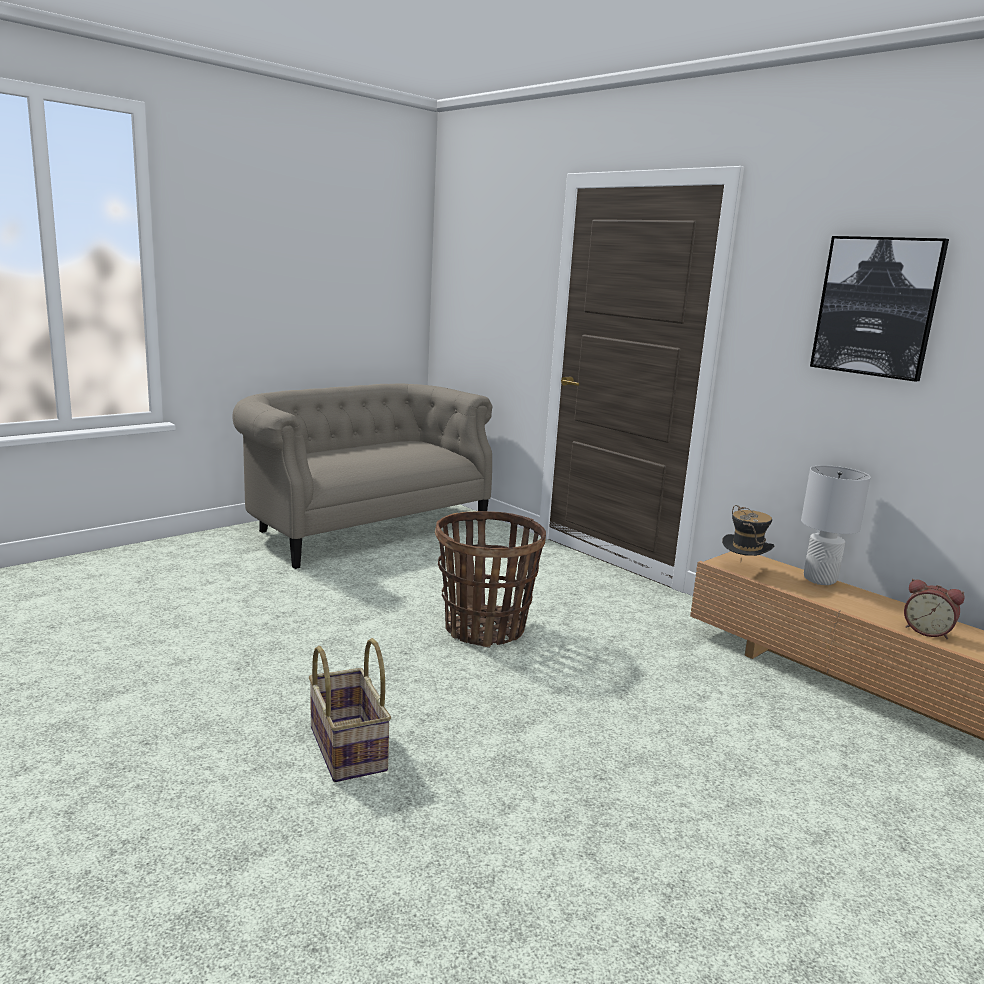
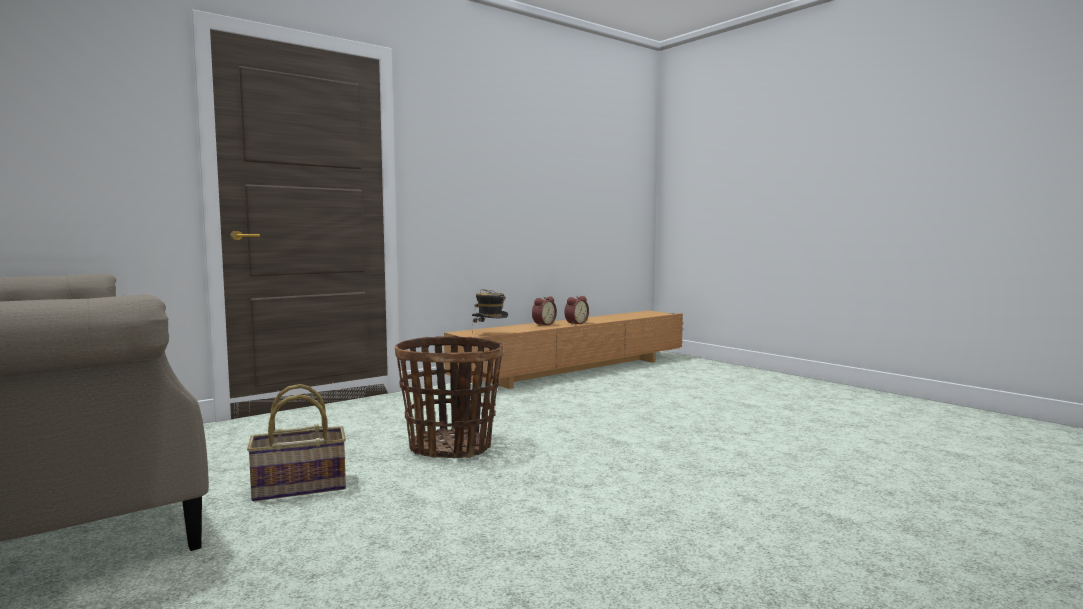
camera: 85 degrees left, 10 degrees down
(345, 748) = (677, 493): basket -> basket (299, 487)
(819, 581) = (507, 327): grey table lamp -> none
(876, 307) = (491, 154): picture -> none
(881, 605) = (543, 324): none -> alarm clock

